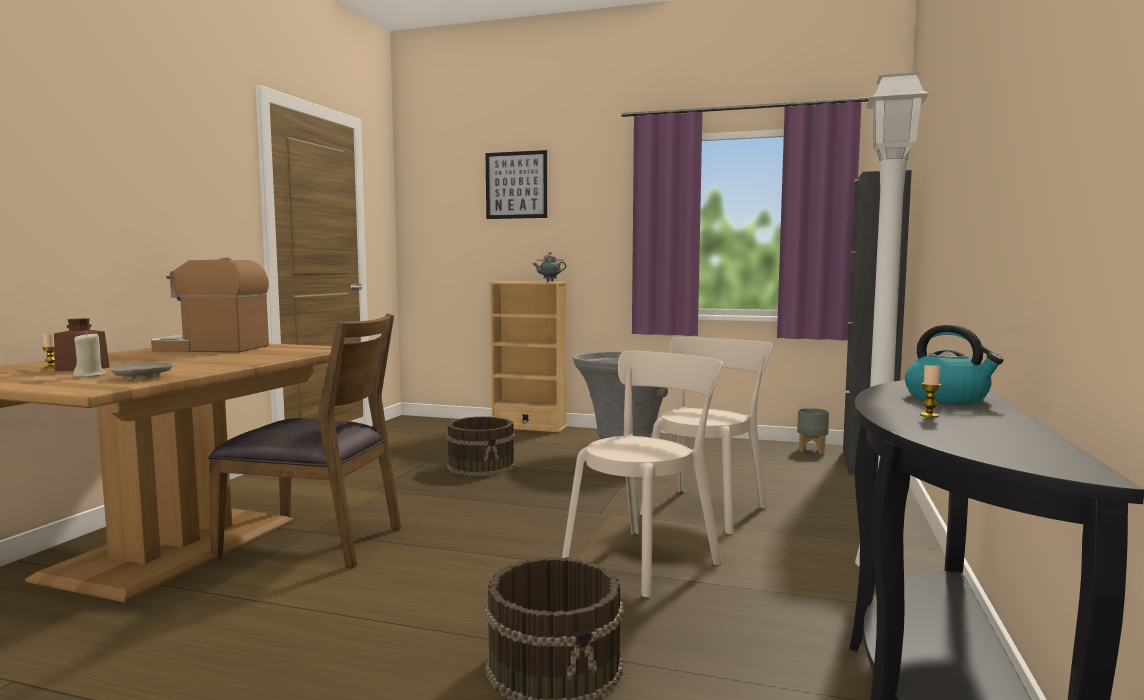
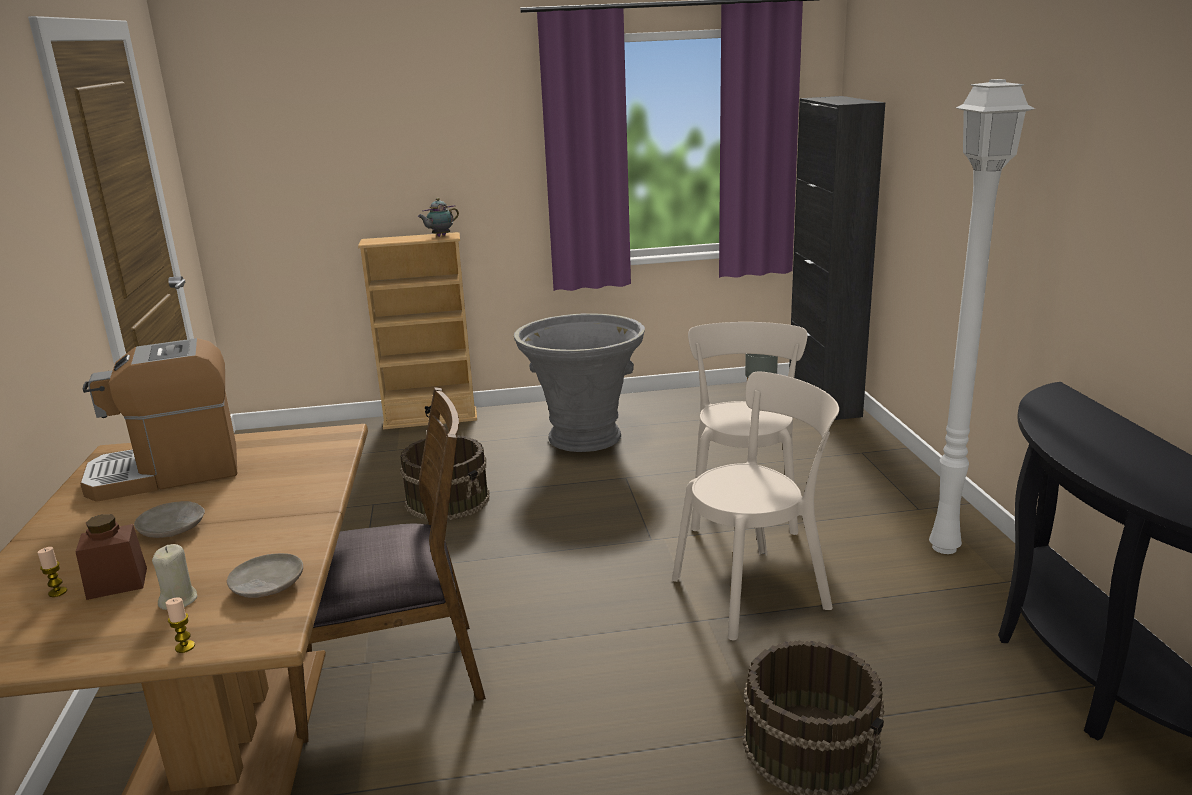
camera: 25 degrees left, 15 degrees up
(158, 360) = (173, 529): none -> beige plate
(516, 185) = (371, 104): picture -> none
(645, 559) = (756, 591): beige chair -> beige chair turned 45 degrees clockwise
(929, 415) = (1135, 473): candle -> candle (185, 647)
(948, 398) = (1102, 432): kettle -> none

